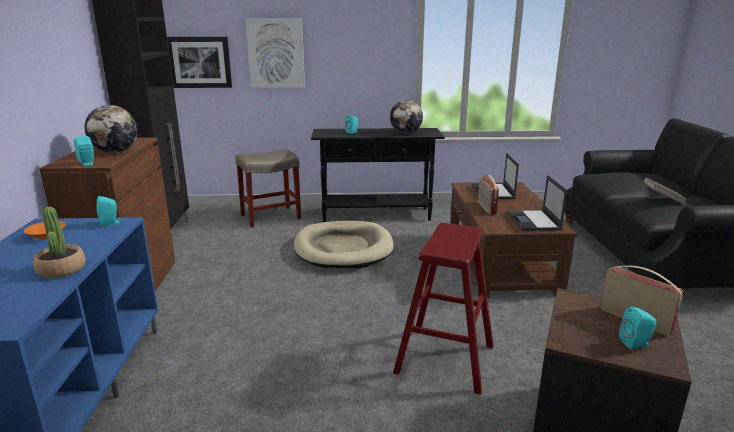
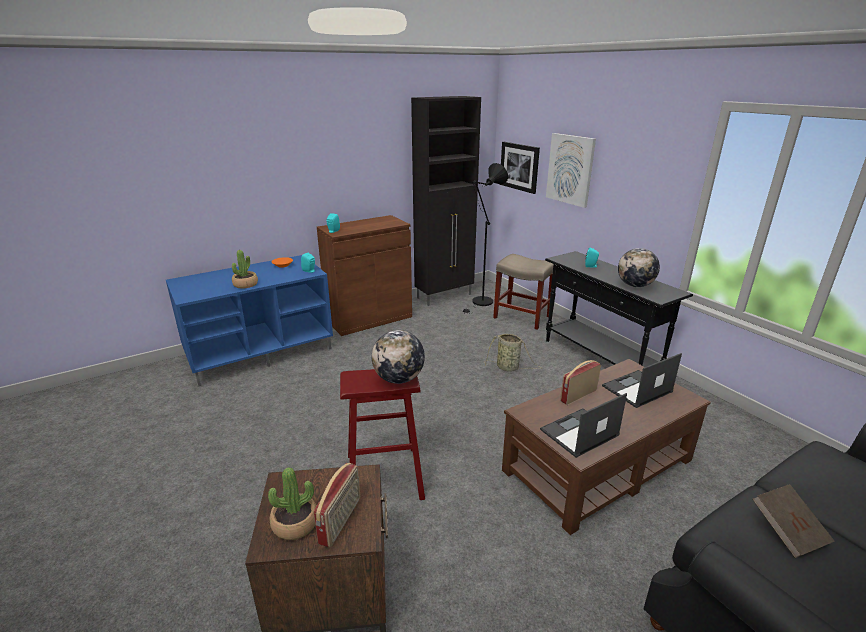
camera: 60 degrees right, 5 degrees up
(115, 152) = (363, 228): globe -> globe (399, 379)
(214, 223) = (481, 303): none -> black floor lamp
(343, 248) = (509, 368): beige dog bed -> basket
(636, 344) = (295, 523): turquoise speaker -> potted plant

